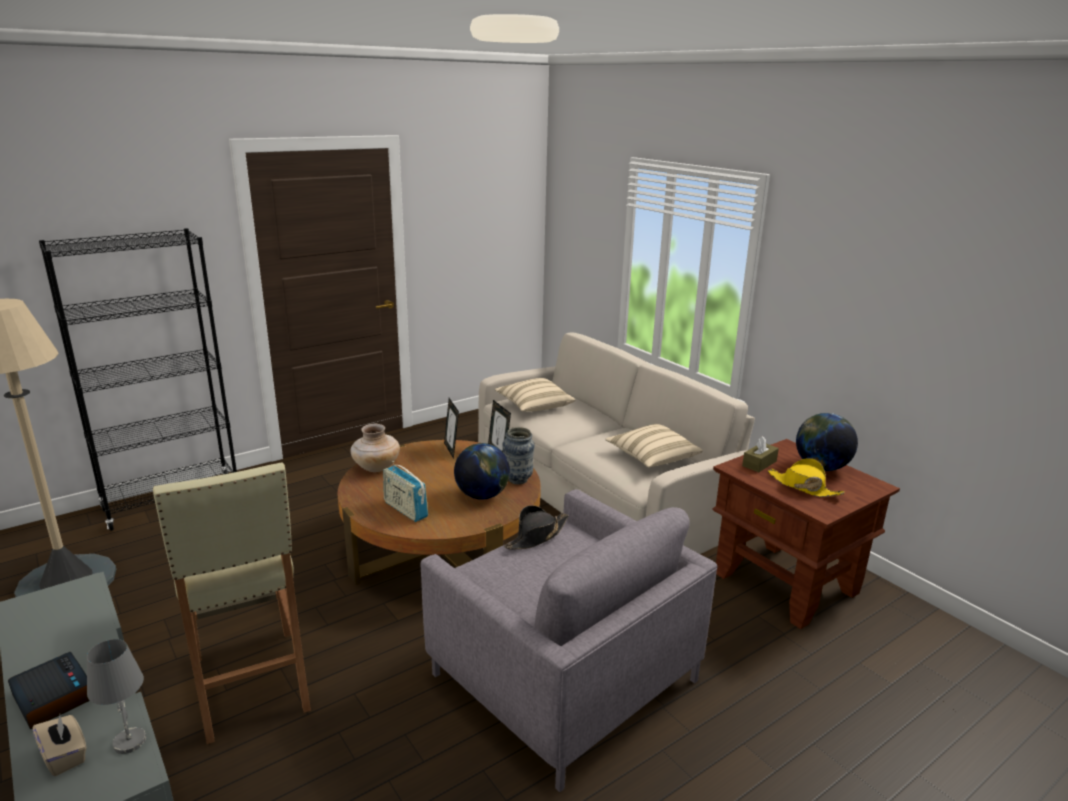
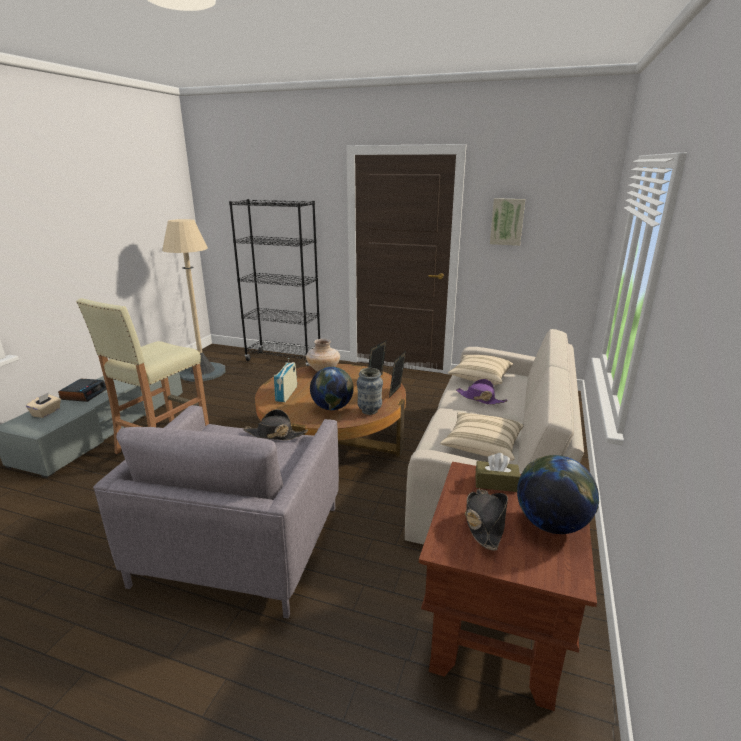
camera: 55 degrees right, 0 degrees up
(129, 741) = (60, 420): grey table lamp -> none
(453, 224) = (507, 221): none -> picture
(572, 423) = (480, 399): none -> purple hat
(803, 487) = (484, 522): yellow hat -> black hat

